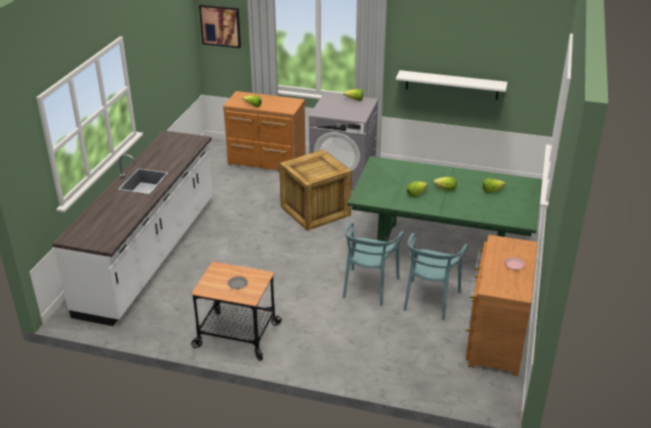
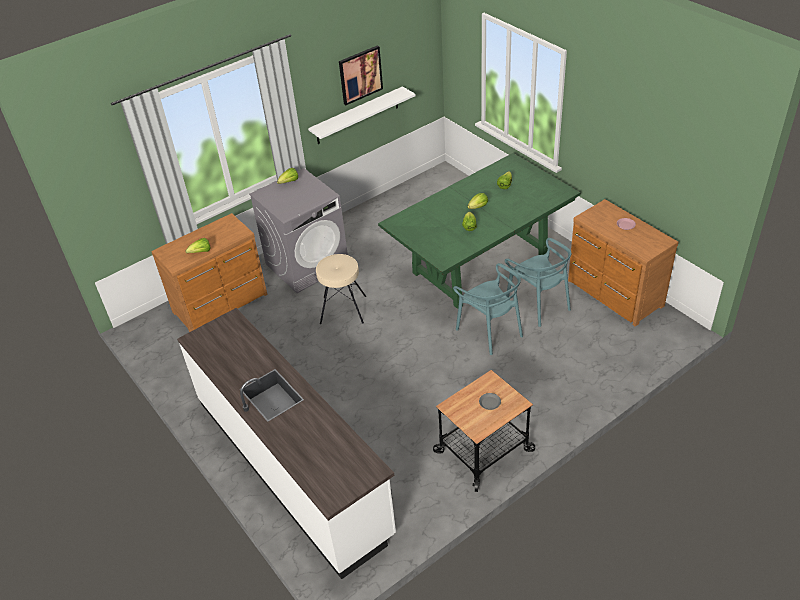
camera: 50 degrees left, 10 degrees up
(220, 25) = (98, 188): picture -> picture (360, 74)
(315, 210) = (343, 309): crate -> beige stool

